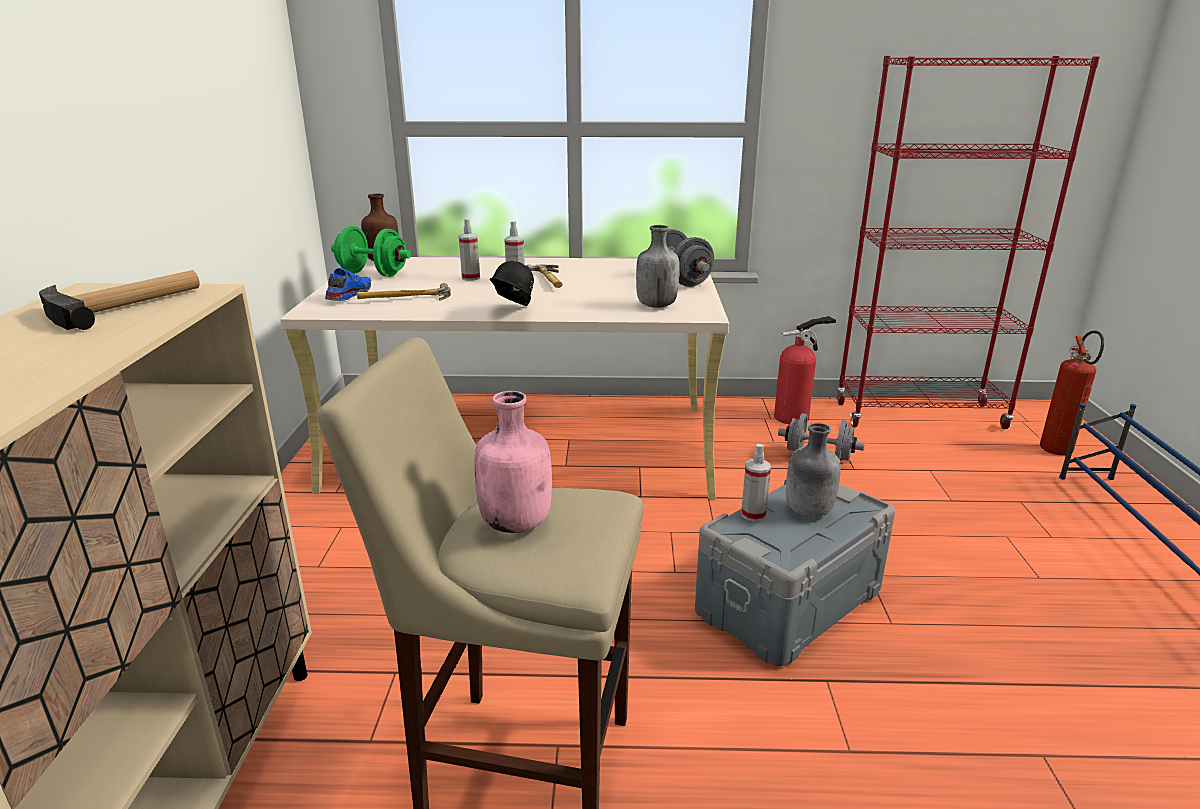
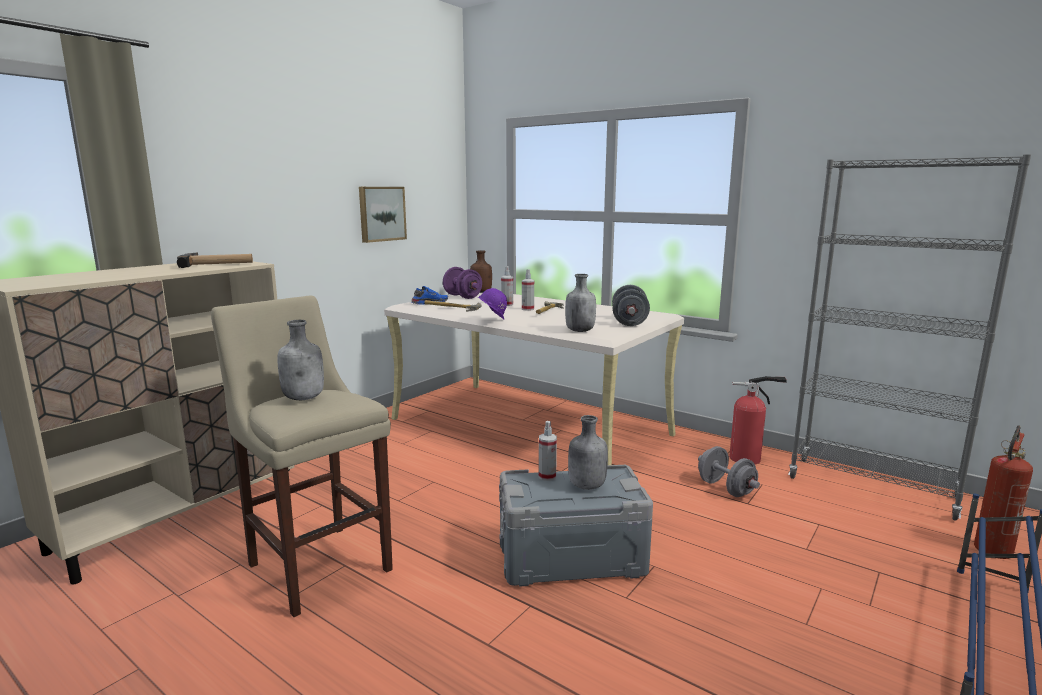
camera: 35 degrees right, 10 degrees down
(220, 146) = (381, 213): none -> picture
(373, 274) = (462, 296): green dumbbell -> purple dumbbell
(512, 310) = (492, 320): black hard hat -> purple hard hat
(517, 523) = (304, 398): pink bottle -> grey bottle
(919, 415) = (872, 487): red bookcase -> grey bookcase

